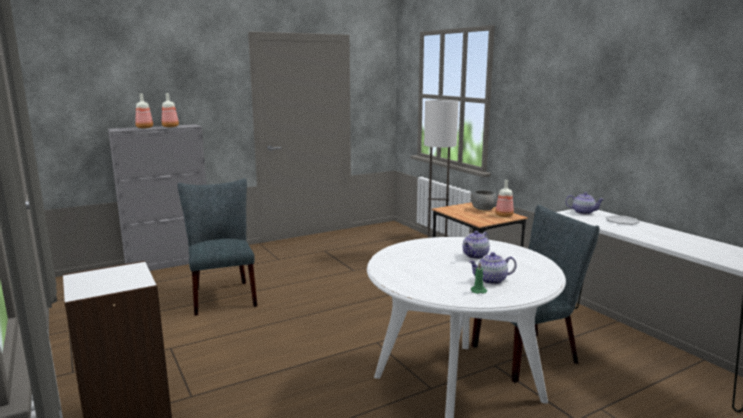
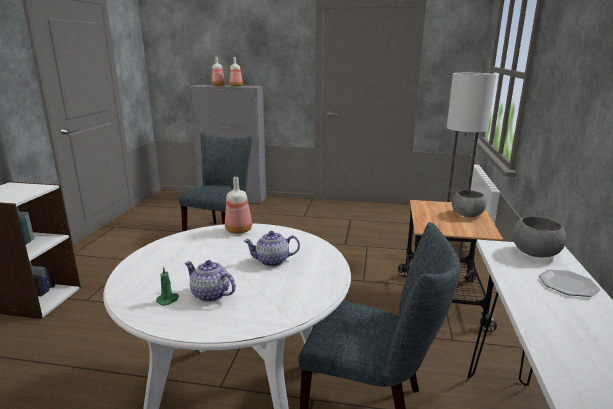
camera: 40 degrees right, 5 degrees up
(503, 215) = (475, 228): bottle -> bottle (239, 230)
(583, 212) = (535, 253): teapot -> grey bowl

